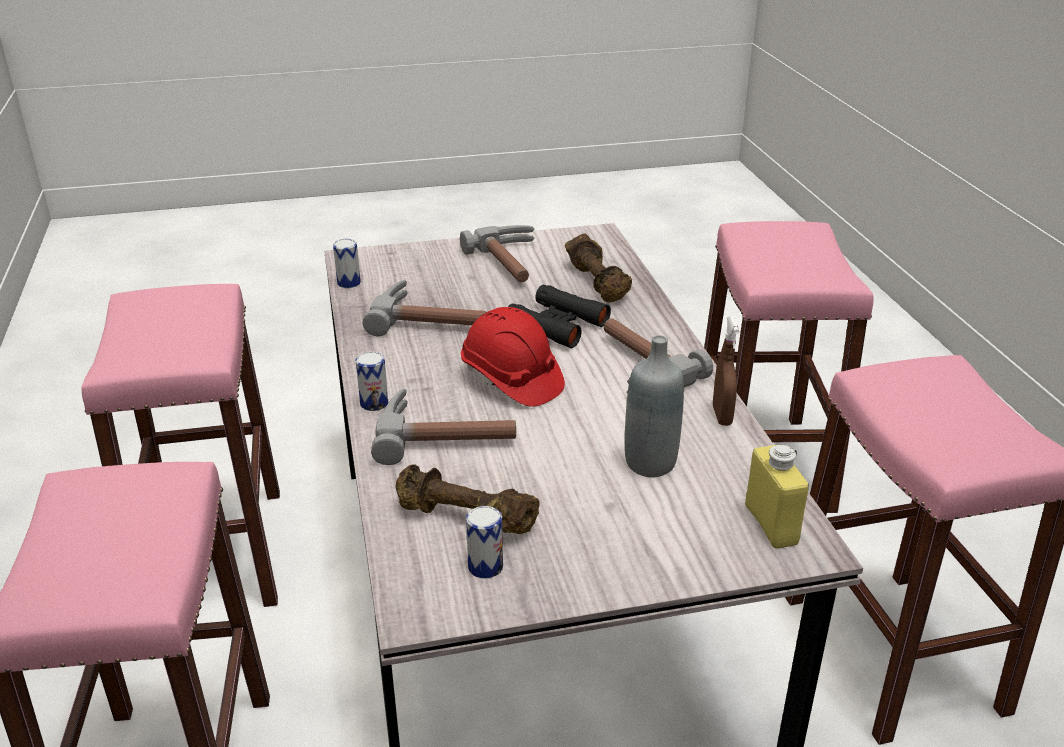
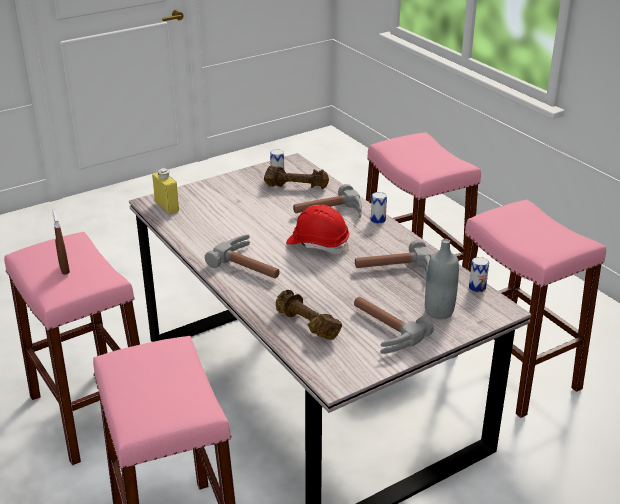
camera: 160 degrees right, 0 degrees up
(557, 324) = (314, 284): black binoculars -> none
(650, 463) = (226, 219): grey bottle -> grey bottle (439, 311)
(722, 416) = (195, 247): brown spray bottle -> brown spray bottle (64, 269)

